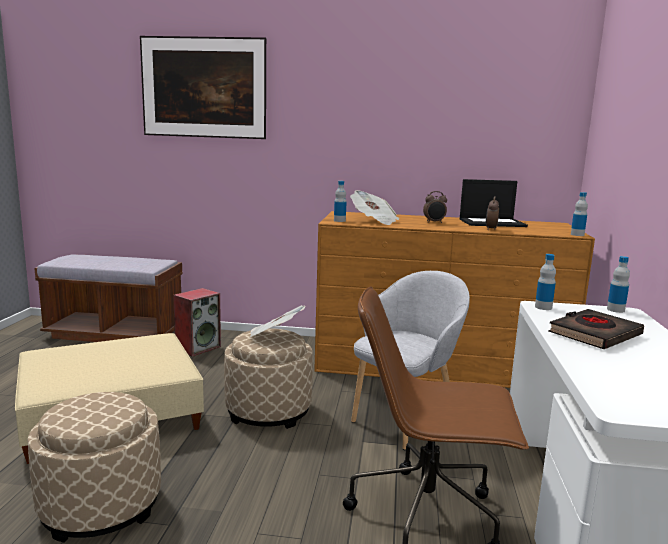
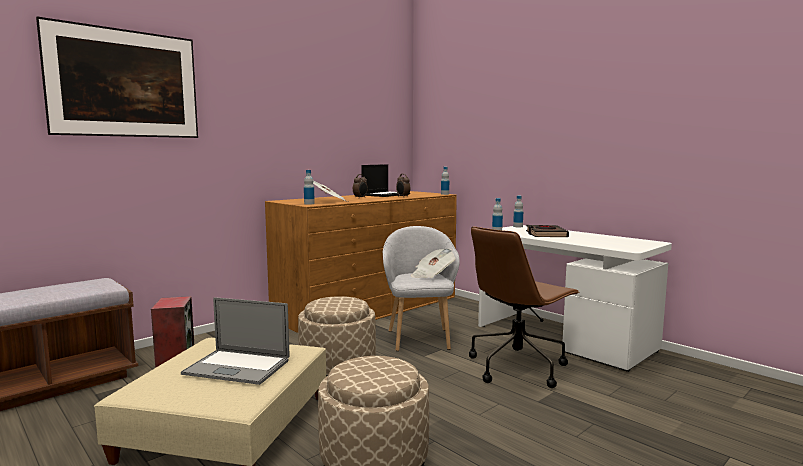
camera: 50 degrees left, 5 degrees down
(114, 364) = (237, 367): none -> laptop
(275, 336) = (337, 300): newspaper -> newspaper (432, 275)

